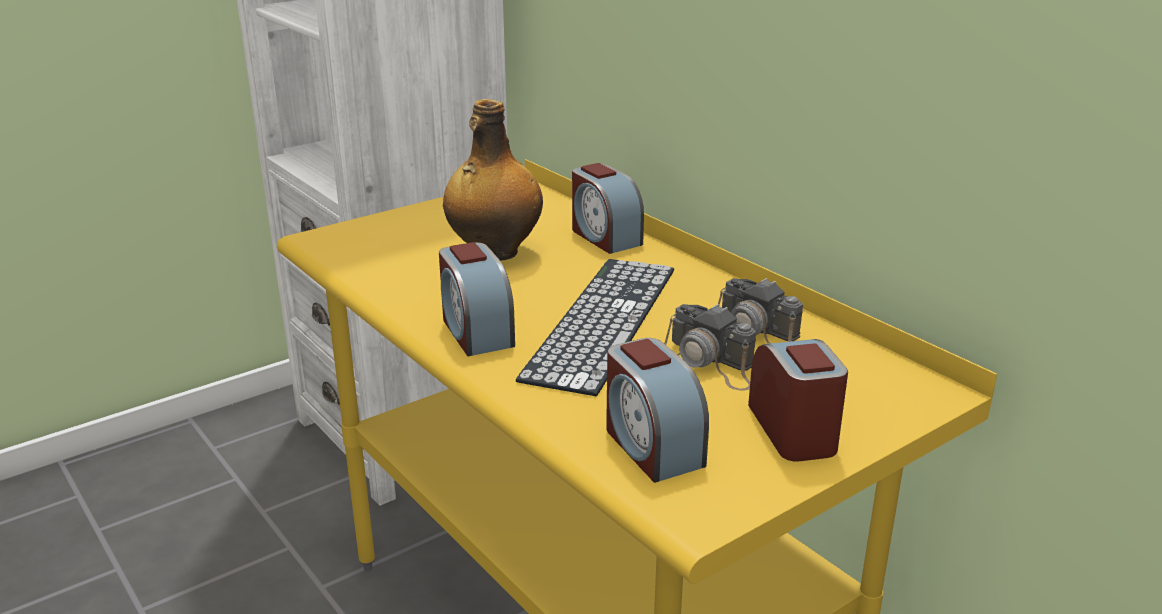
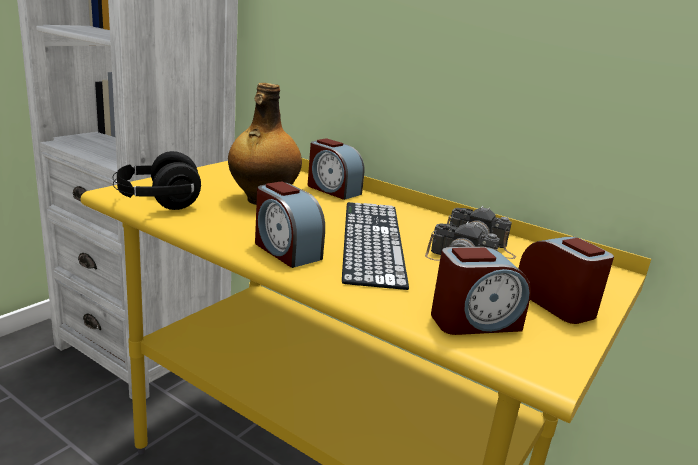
camera: 20 degrees left, 5 degrees down
(358, 255) = (157, 202): none -> black headphones
(651, 446) = (474, 321): alarm clock -> alarm clock turned 60 degrees counterclockwise

